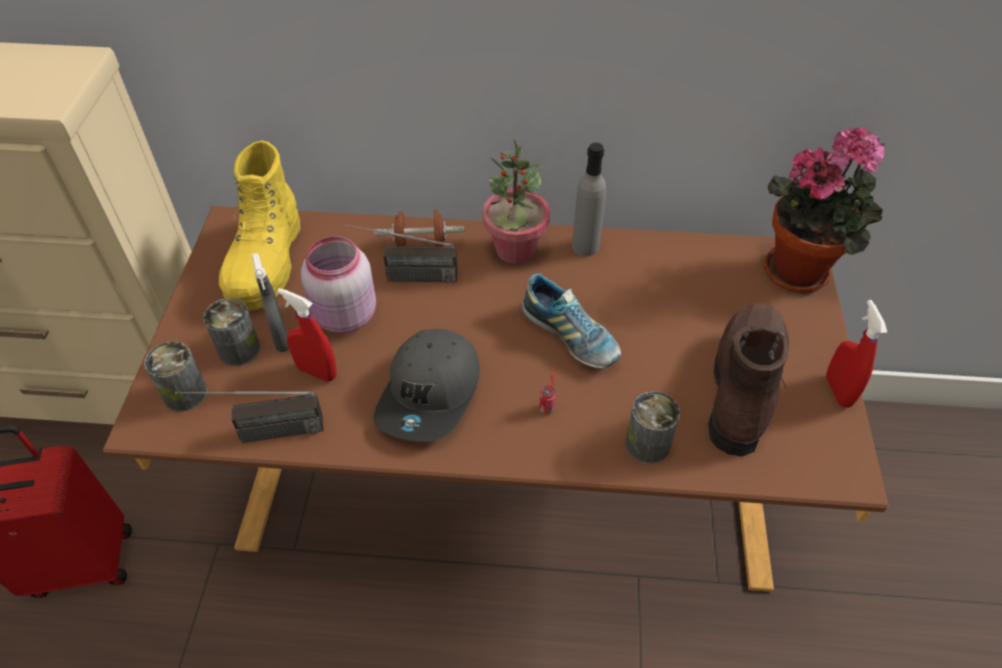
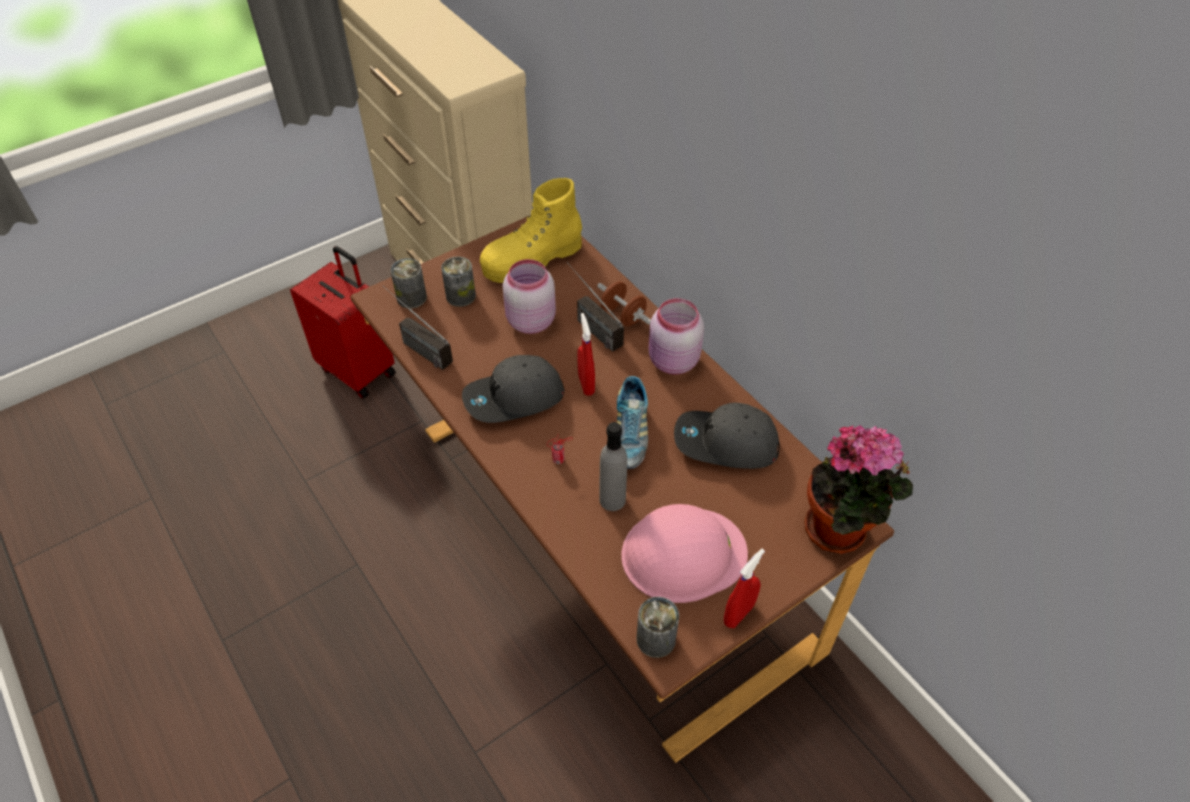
camera: 50 degrees right, 0 degrees up
(281, 338) = (486, 306): grey spray bottle -> none
(317, 372) = (479, 338): red spray bottle -> red spray bottle (586, 384)
(515, 250) = (672, 362): potted plant -> pink jar
(585, 246) = (718, 395): grey bottle -> grey bottle (612, 500)
(645, 278) = (725, 444): none -> grey cap
(647, 444) = (581, 528): can -> can (656, 639)
(742, 386) = (683, 554): brown boot -> pink hard hat

